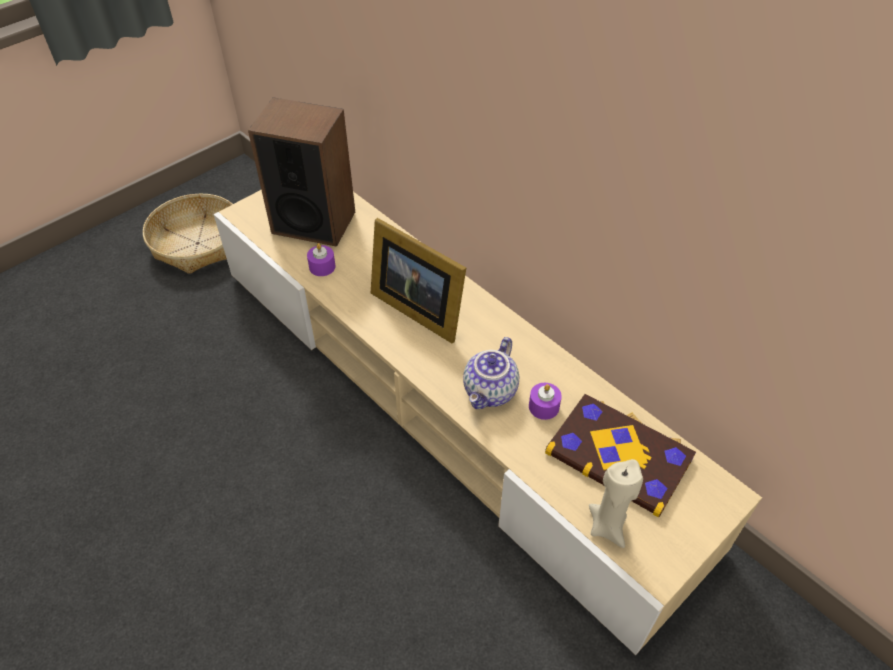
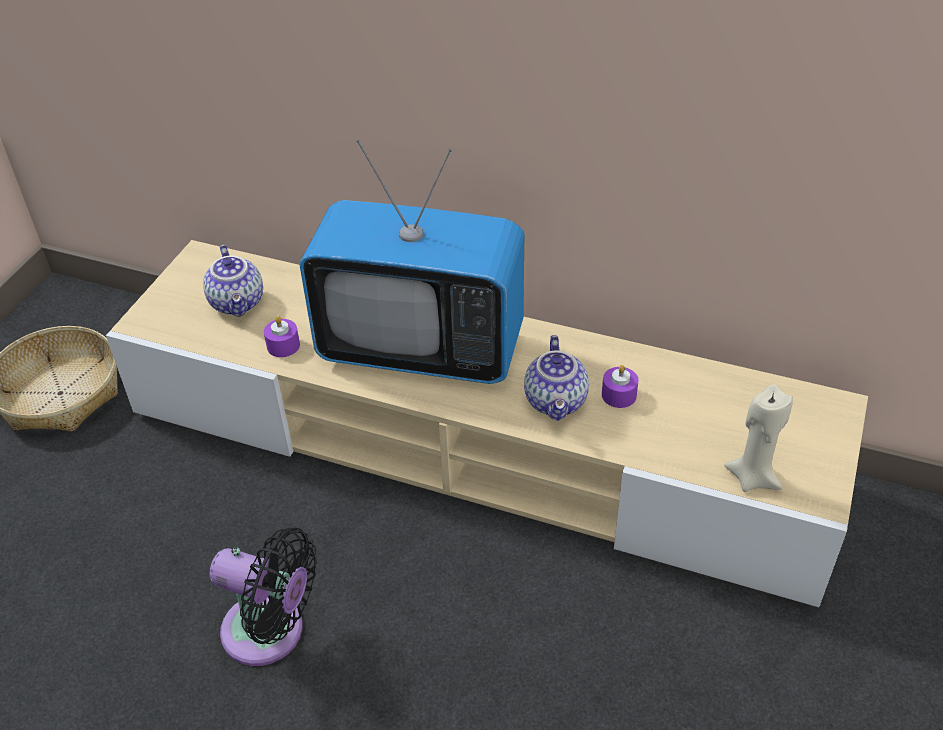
camera: 25 degrees left, 5 degrees down
(222, 476) = (271, 633): none -> black fan
(313, 222) = (239, 303): speaker -> teapot
(417, 307) = (421, 348): picture frame -> television
(620, 454) = (720, 409): book -> none

